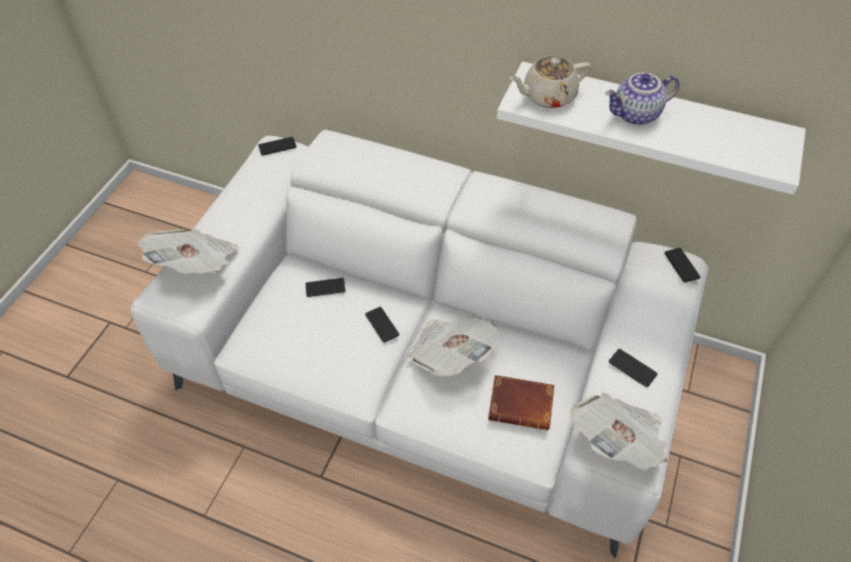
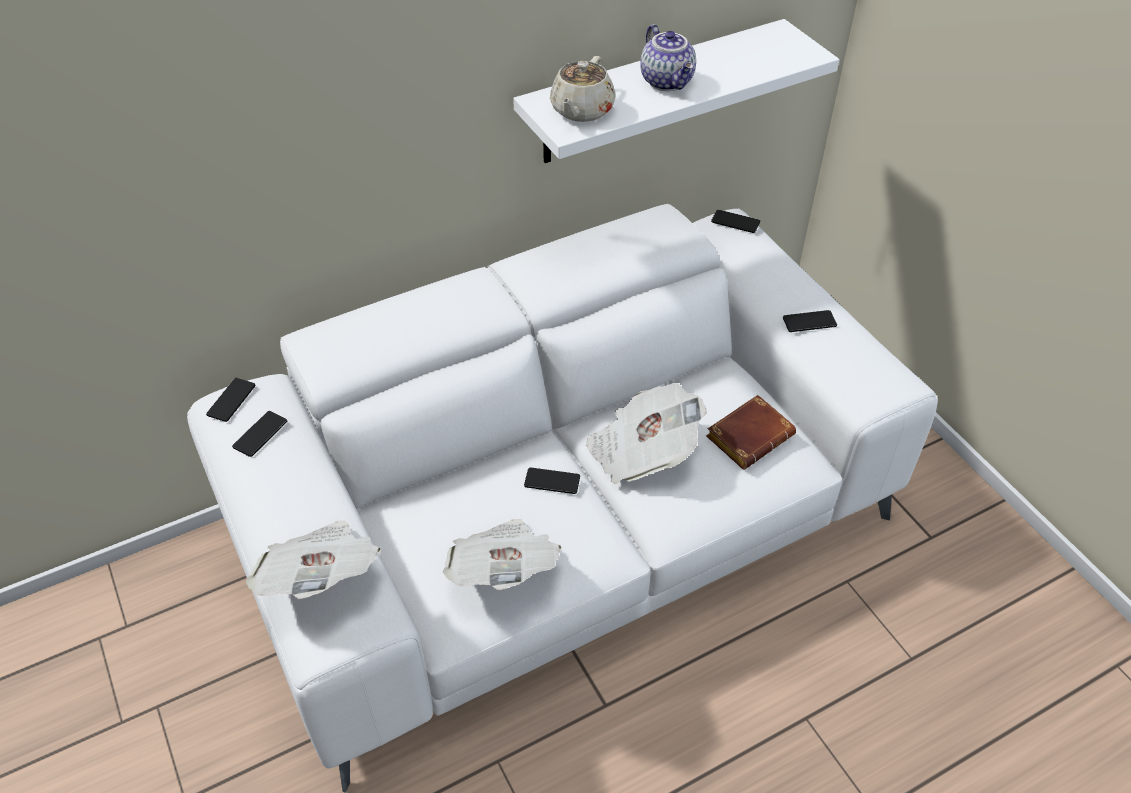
camera: 50 degrees left, 5 degrees down
(325, 288) = (452, 499): phone -> phone (260, 434)
(617, 440) = (871, 379): newspaper -> newspaper (503, 570)
(635, 115) = (668, 81): teapot -> teapot turned 45 degrees counterclockwise

